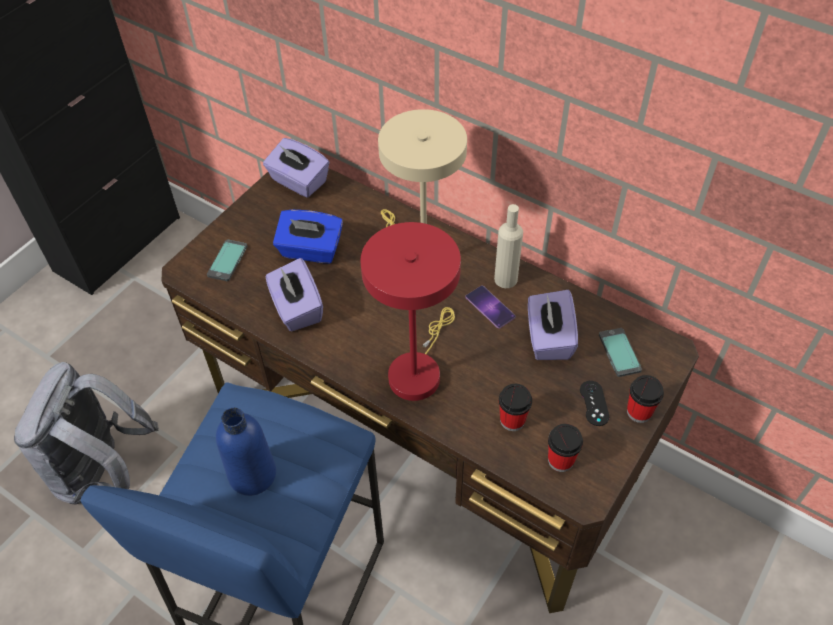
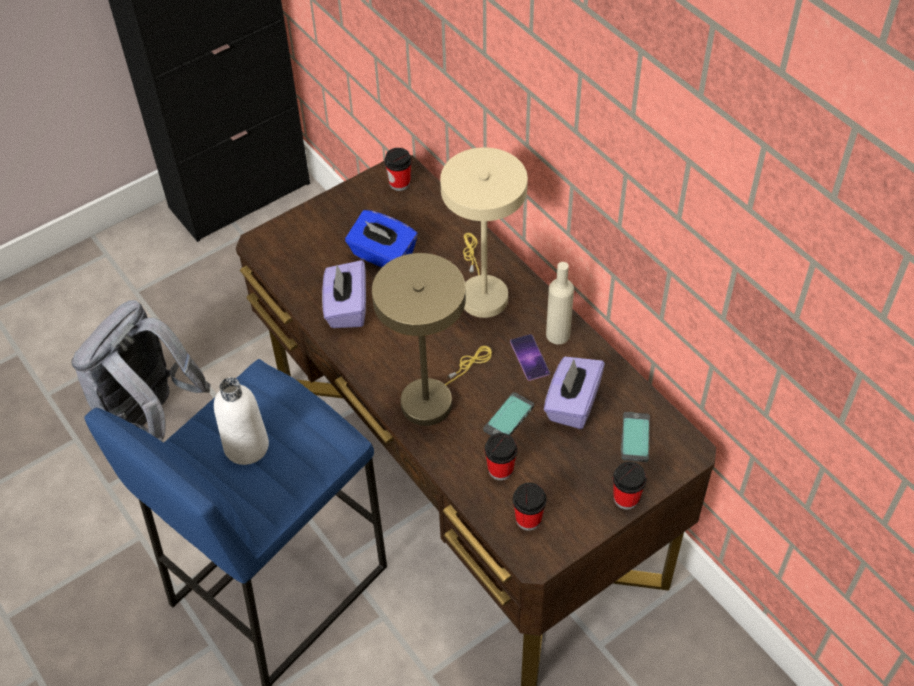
camera: 20 degrees right, 0 degrees up
(228, 261) = (302, 245): phone -> phone (509, 418)
(252, 474) = (246, 446): blue bottle -> white bottle
(298, 182) = (399, 183): purple tissue box -> cup
(417, 370) = (433, 398): red table lamp -> beige table lamp
(594, 403) = (586, 477): black game controller -> none

